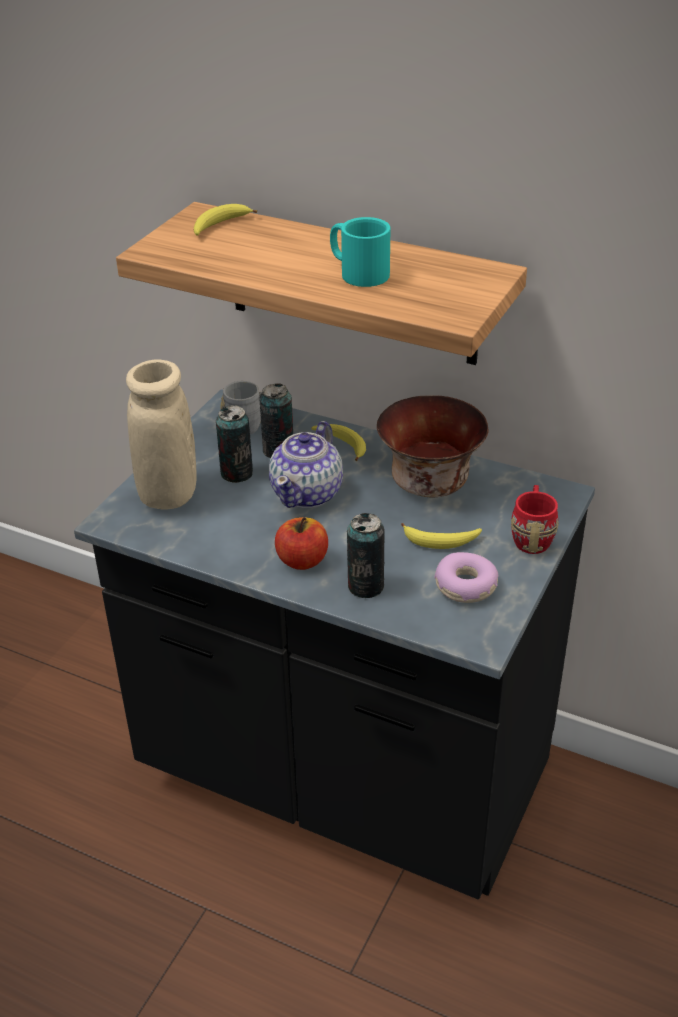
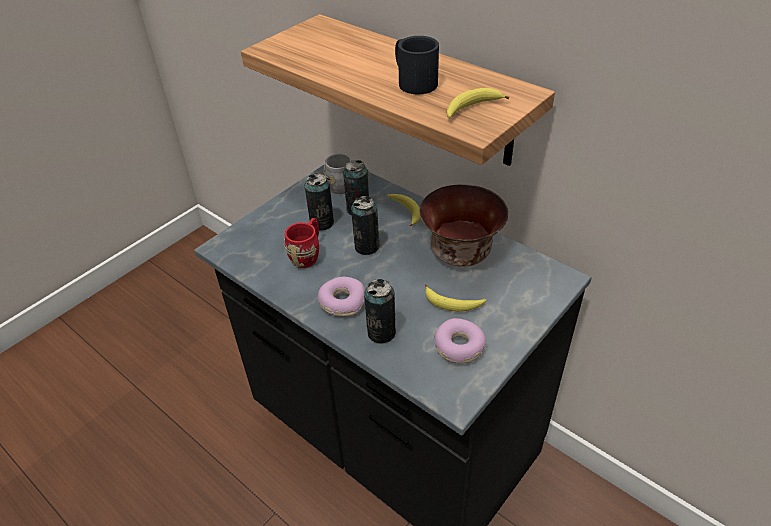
camera: 15 degrees right, 5 degrees up
(168, 494) = (268, 232): beige vase -> none
(219, 226) = (327, 34): banana -> banana (471, 108)
(302, 560) = (342, 302): apple -> donut
(308, 493) = (367, 247): teapot -> can
(357, 272) = (413, 81): turquoise mug -> black mug
(532, 536) = (526, 311): red mug -> red mug (308, 254)

